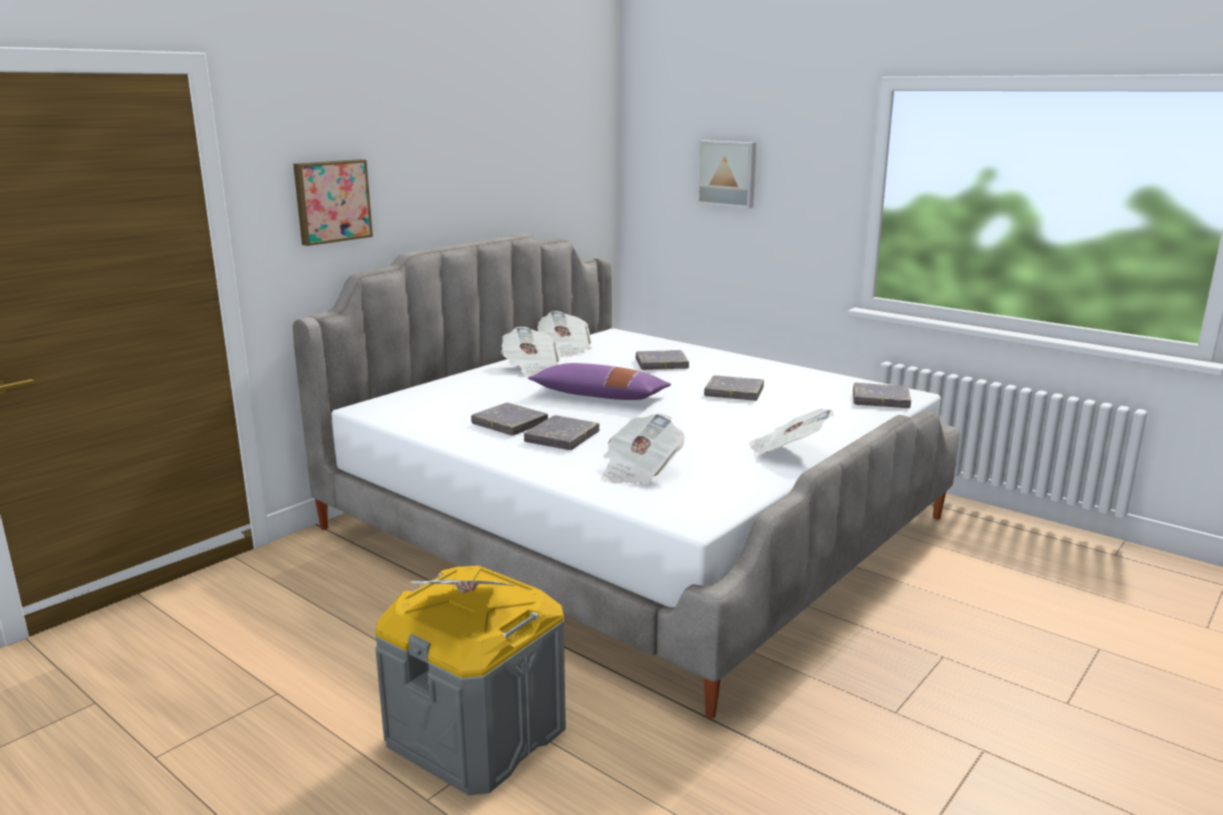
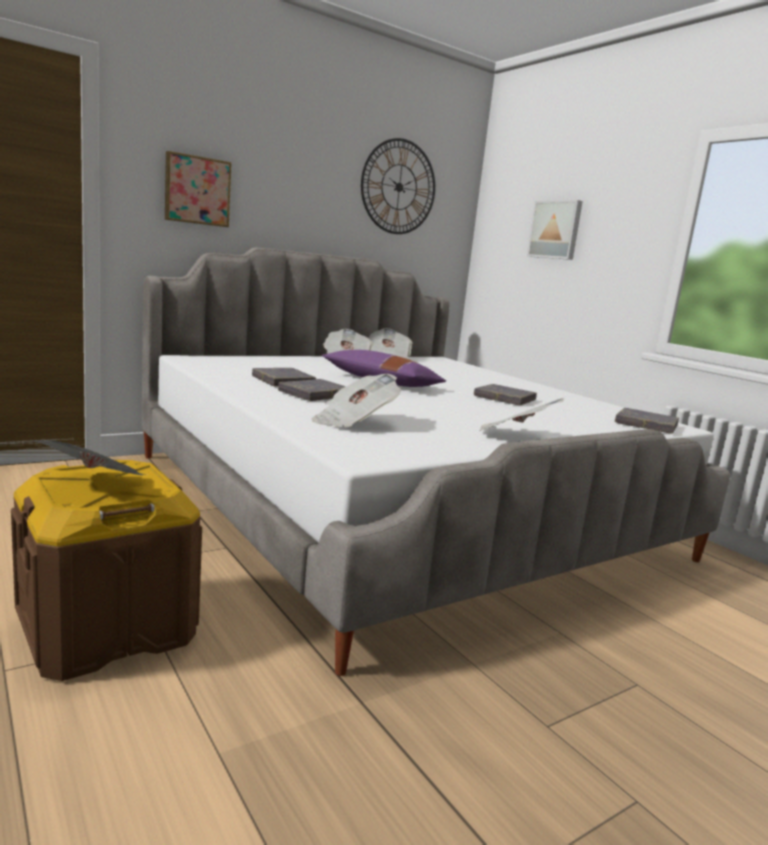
camera: 15 degrees right, 5 degrees down
(477, 734) = (106, 627): grey storage box -> brown storage box
(539, 140) = (399, 187): none -> wall clock
(661, 364) = (458, 376): grey book -> none

